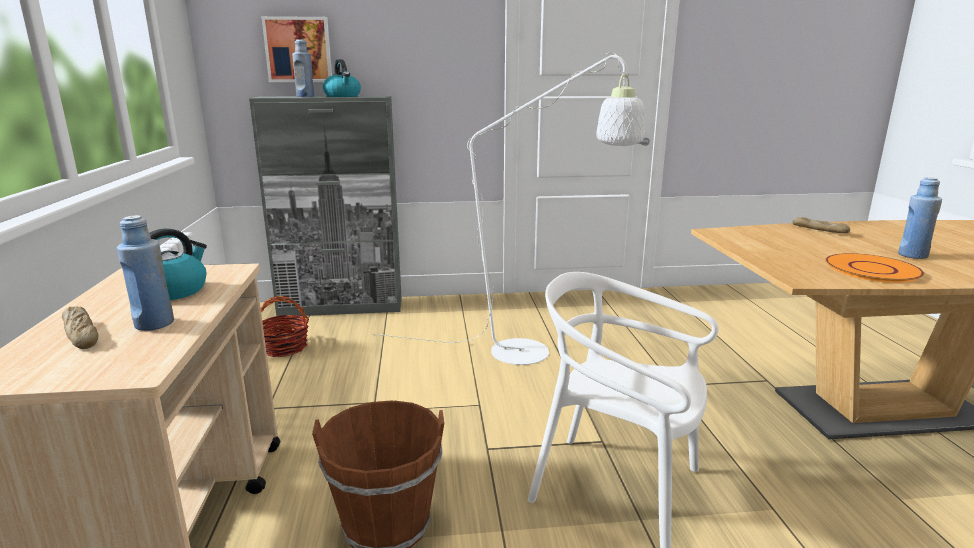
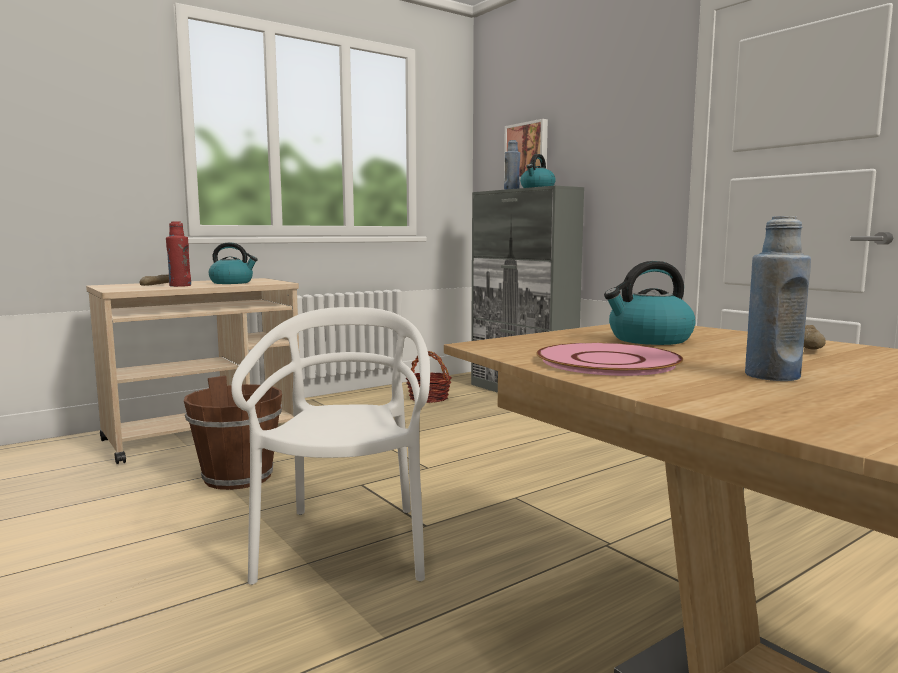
camera: 60 degrees right, 10 degrees down
(154, 324) = (180, 286): blue bottle -> red bottle
(535, 353) = (562, 467): white floor lamp -> none
(787, 246) = (649, 339): none -> kettle
(871, 269) = (607, 361): orange plate -> pink plate

